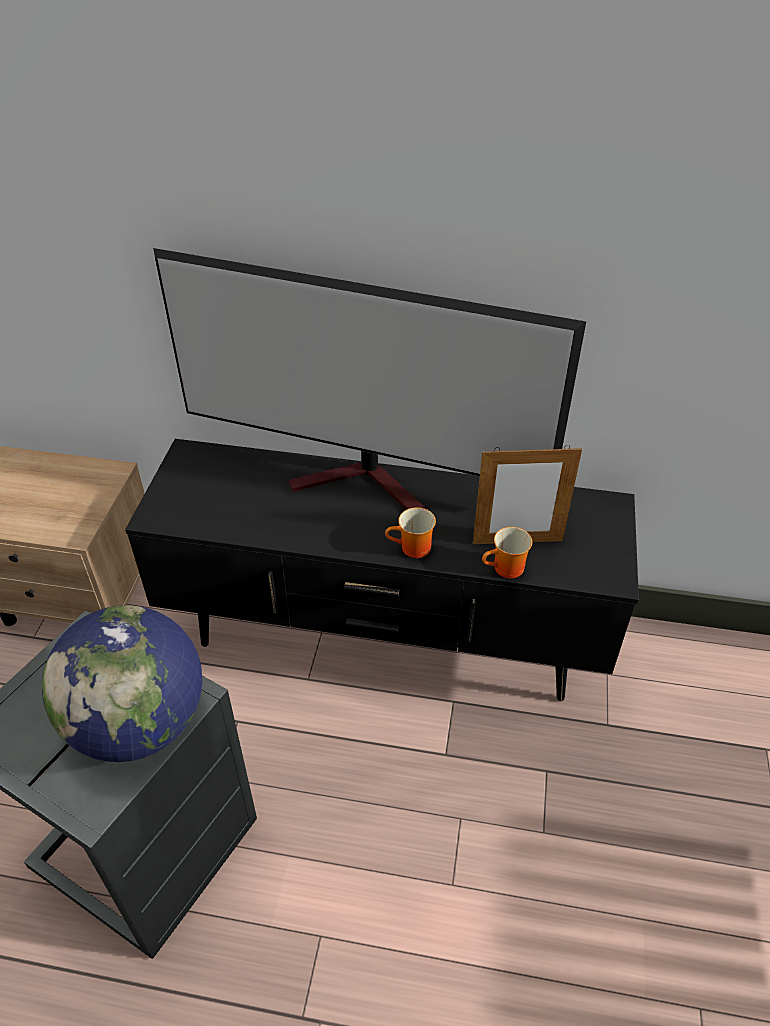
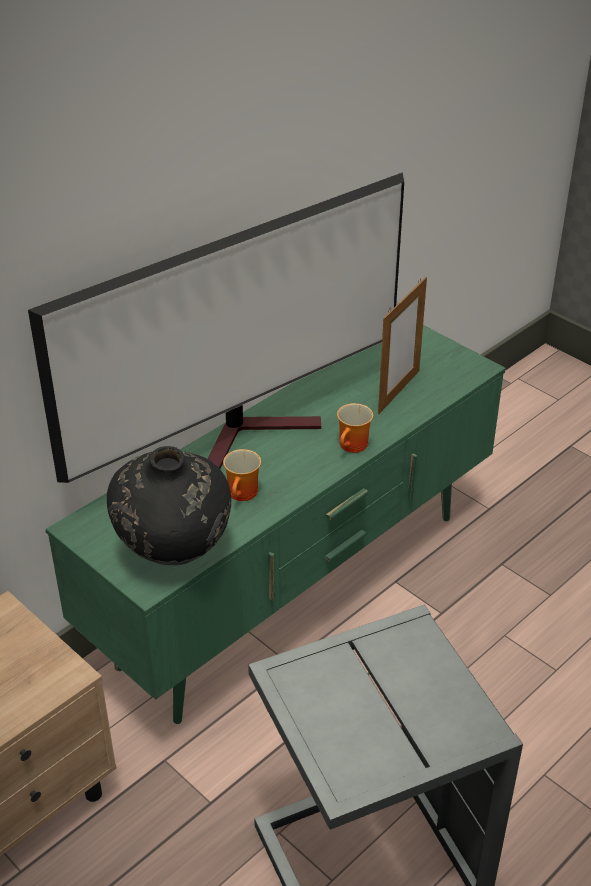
camera: 55 degrees left, 5 degrees down
(140, 723) = (417, 671): globe -> none
(198, 512) = (174, 552): none -> black vase
(384, 640) = (295, 591): black tv stand -> green tv stand
(506, 570) = (422, 411): mug -> mug (244, 494)

